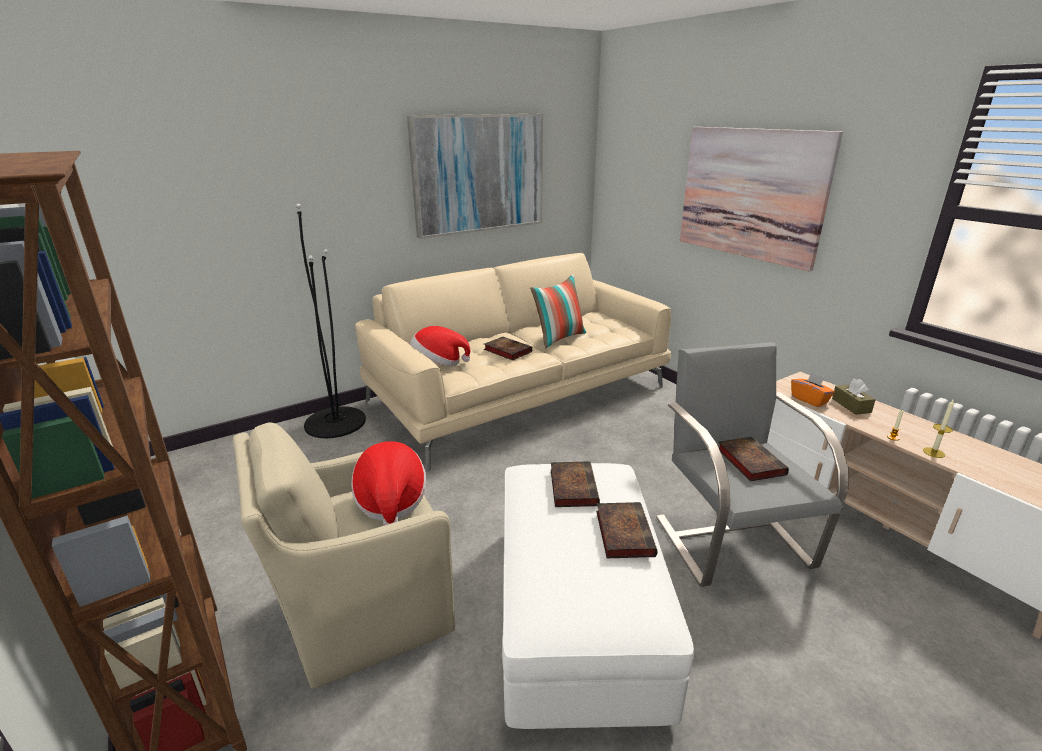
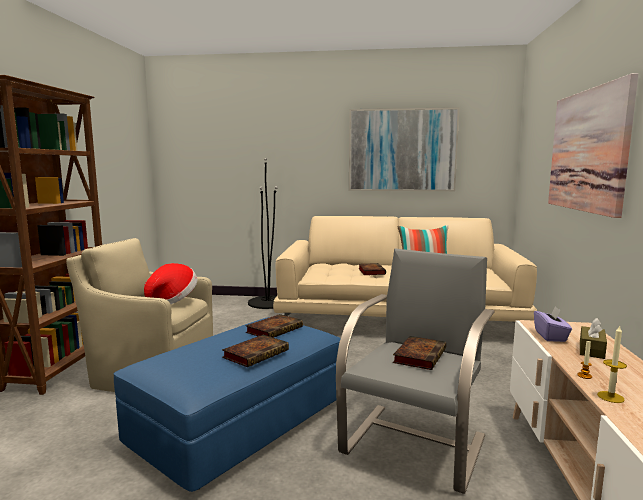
camera: 40 degrees right, 15 degrees down
(439, 363) = (318, 268): hat -> none
(577, 612) = (240, 423): white ottoman -> blue ottoman
(809, 400) = (550, 336): orange tissue box -> purple tissue box

